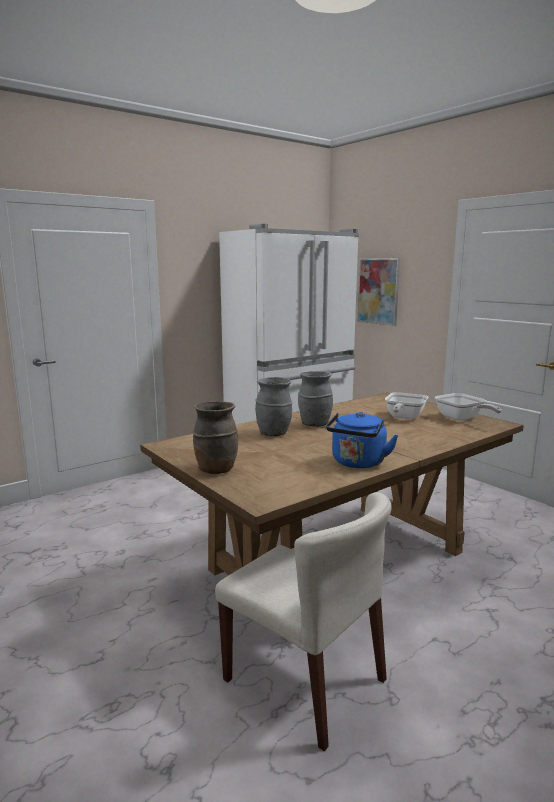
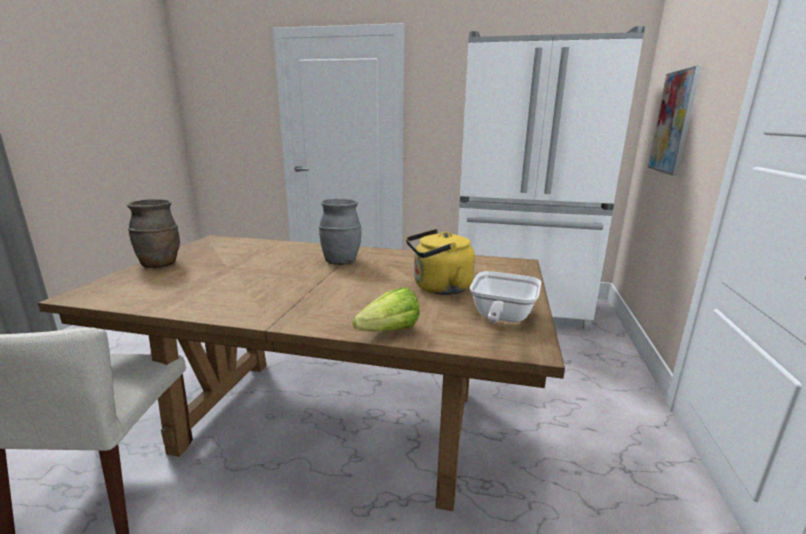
camera: 50 degrees right, 5 degrees up
(274, 434) = (287, 257): grey vase -> none
(357, 463) = (222, 304): blue kettle -> none
(403, 418) = (438, 288): frying pan -> yellow kettle
(454, 440) = (383, 332): none -> lettuce

